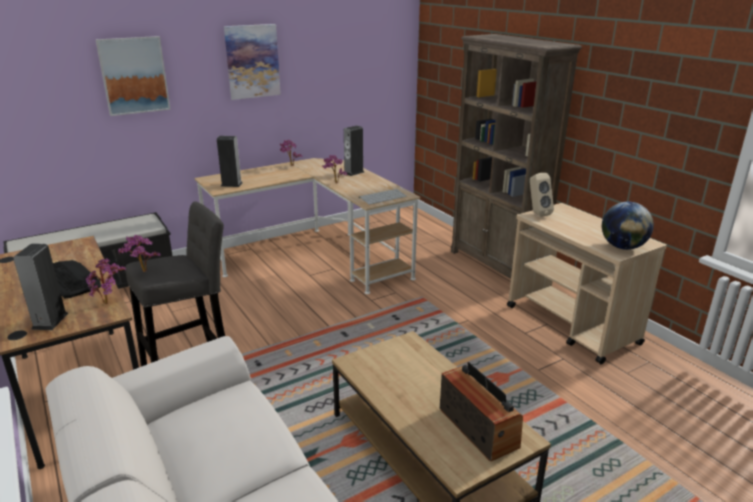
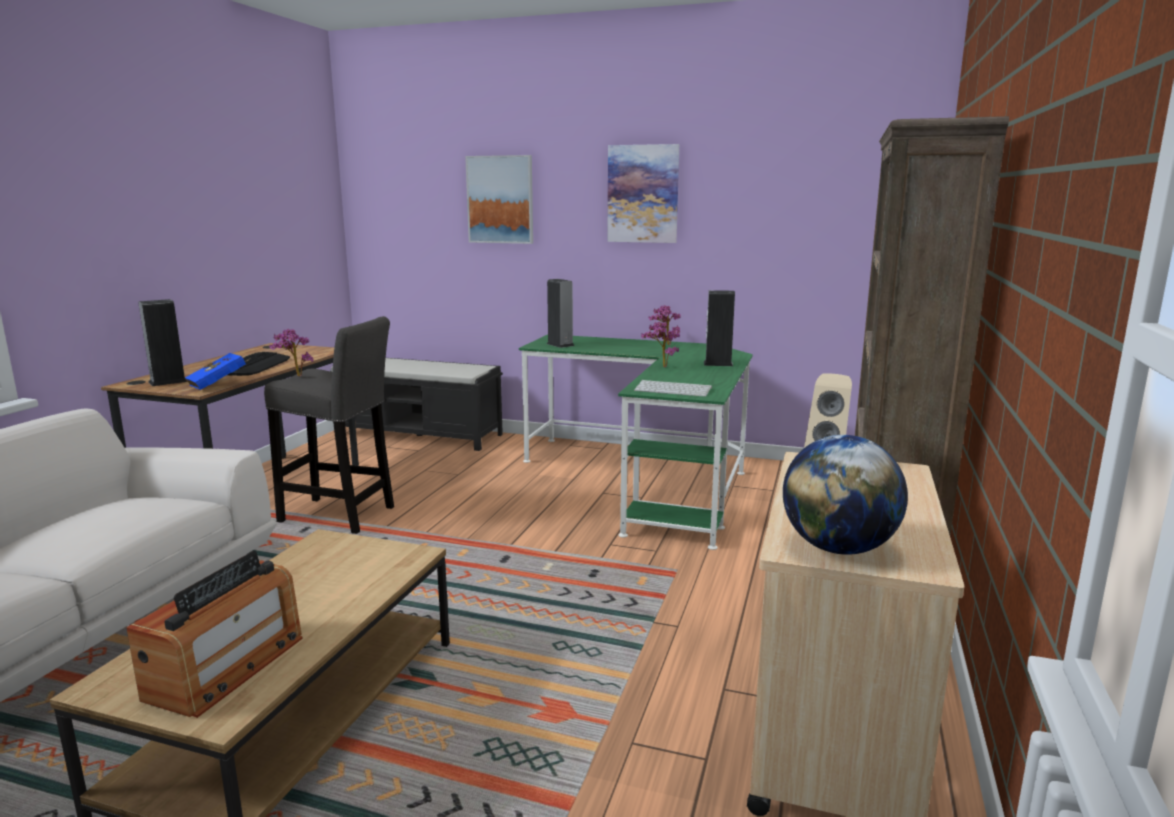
camera: 50 degrees right, 10 degrees down
(110, 303) = (220, 385): potted plant -> blue book
(315, 256) = (649, 478): beige desk -> green desk

